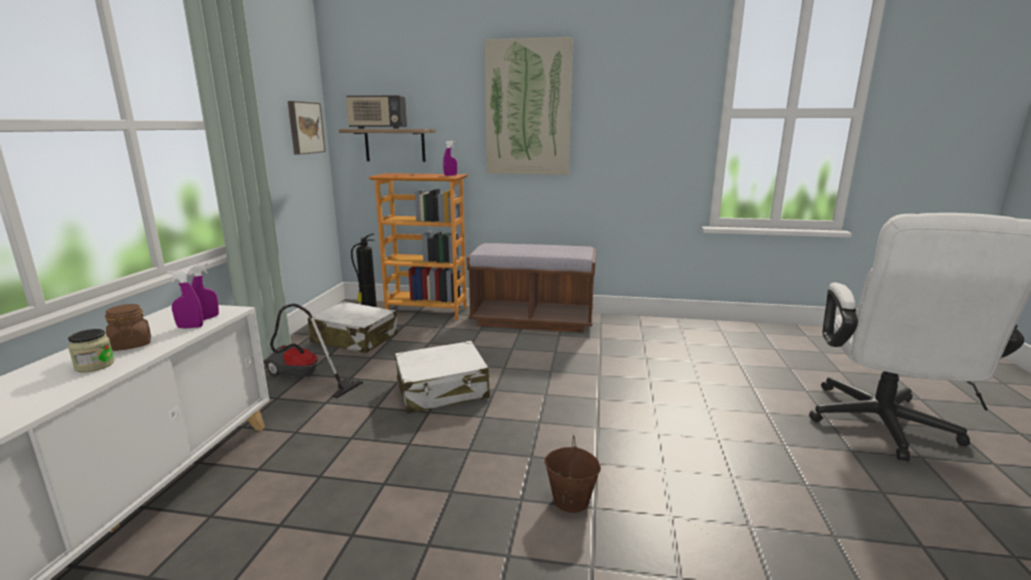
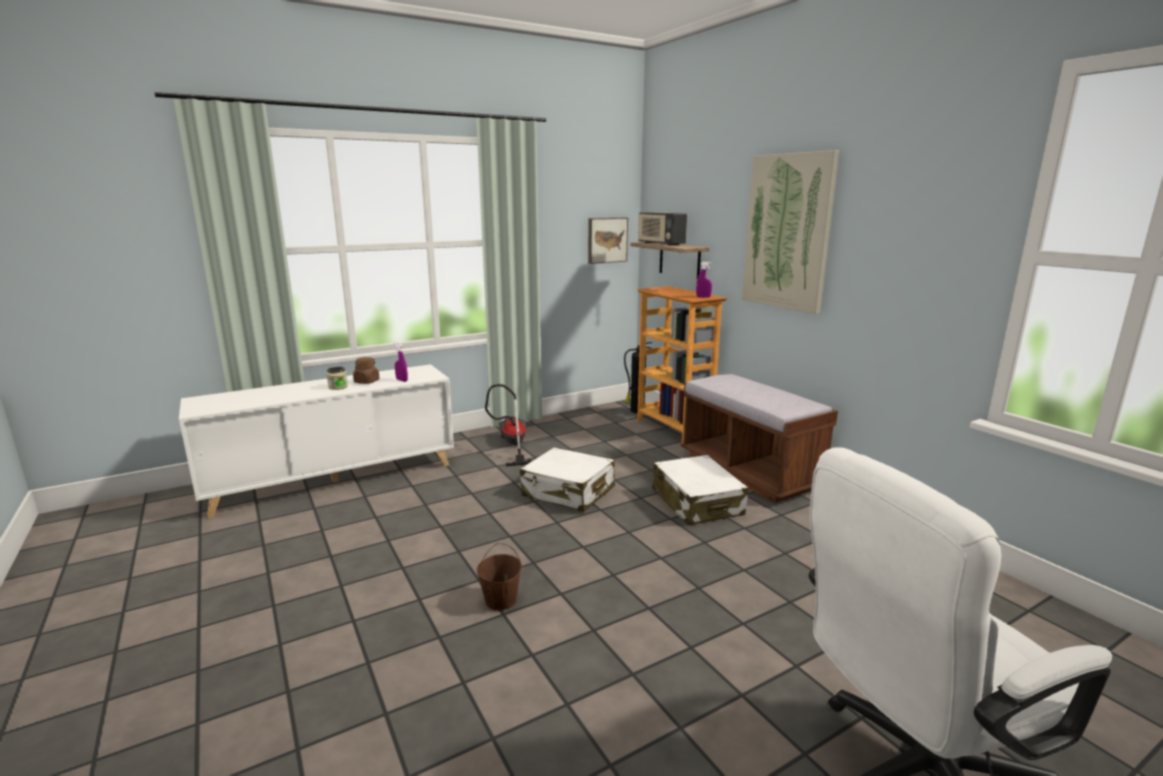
camera: 50 degrees right, 0 degrees up
(207, 318) = (418, 378): purple spray bottle -> none
(355, 339) = (585, 431): white suitcase -> white suitcase (697, 502)

